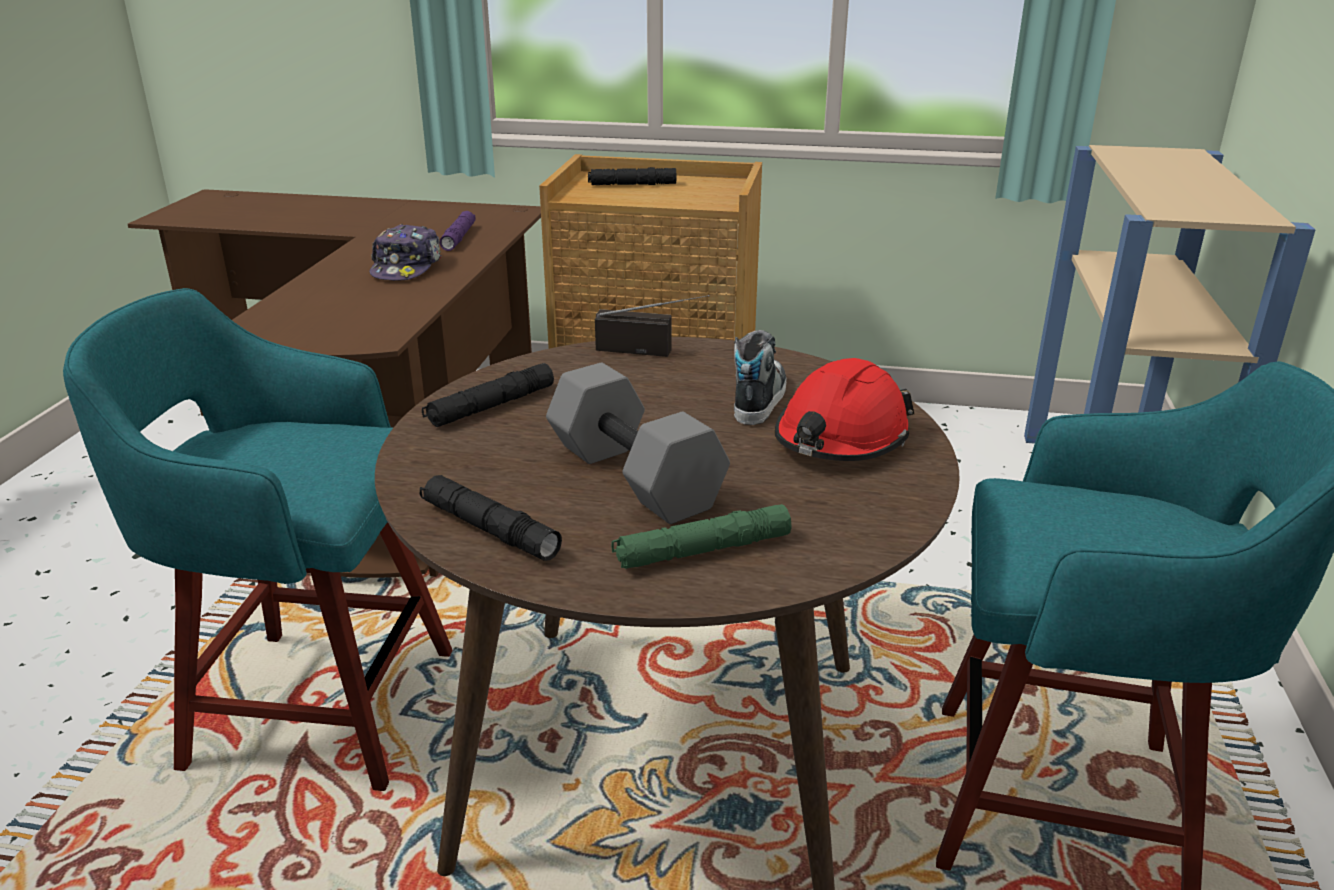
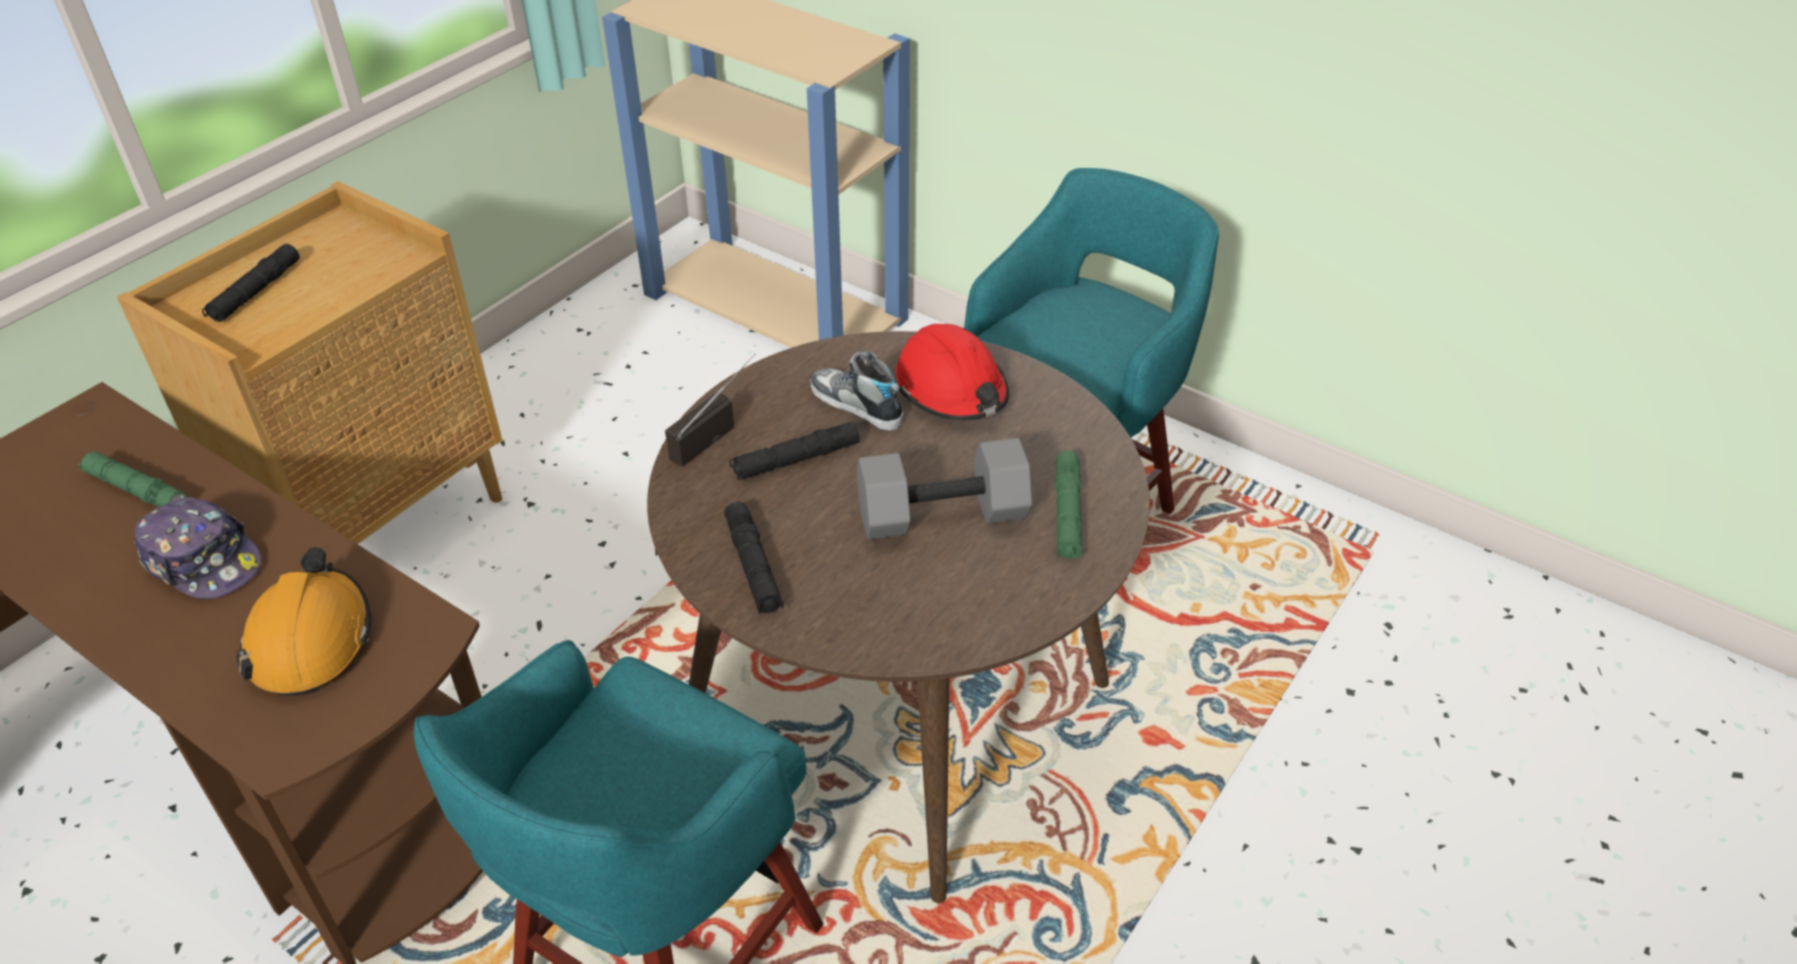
camera: 65 degrees left, 15 degrees up
(351, 310) = (310, 640): none -> orange hard hat
(458, 238) = (137, 490): purple flashlight -> green flashlight
(489, 529) = (975, 617): black flashlight -> black flashlight (795, 460)

